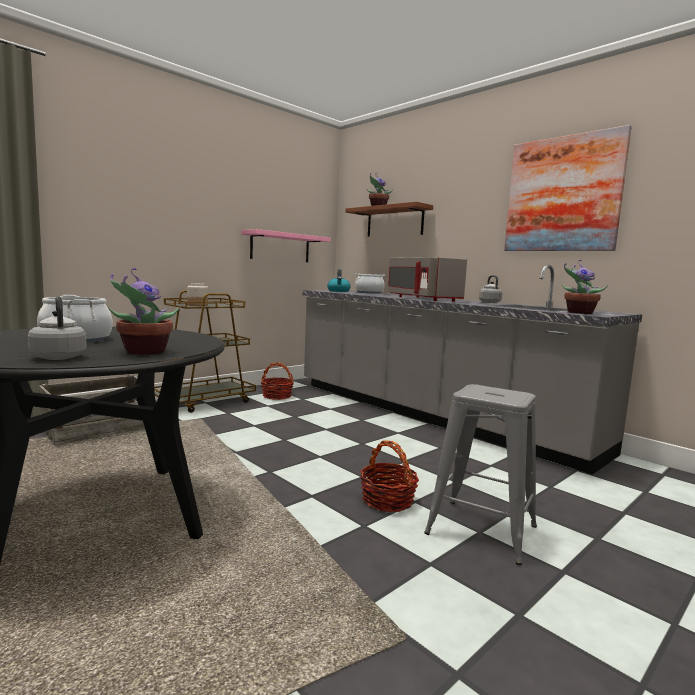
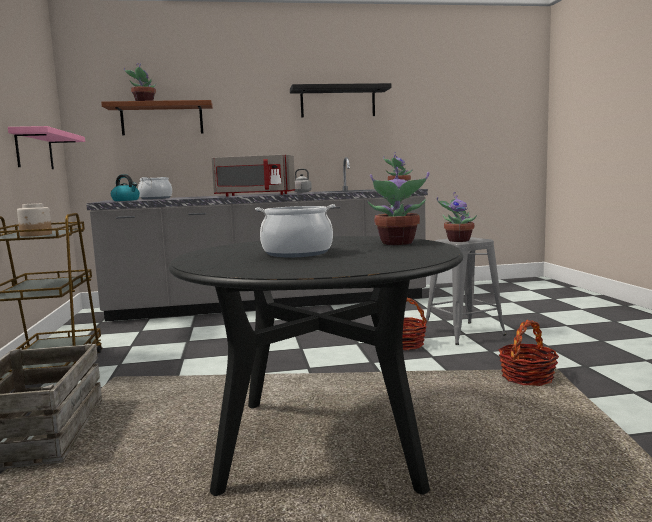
camera: 55 degrees left, 0 degrees up
(58, 357) = (410, 252): grey kettle -> none
(277, 396) = (108, 338): basket -> basket (527, 378)
(475, 391) = (457, 240): none -> potted plant
(562, 194) = (338, 102): picture -> black shelf

